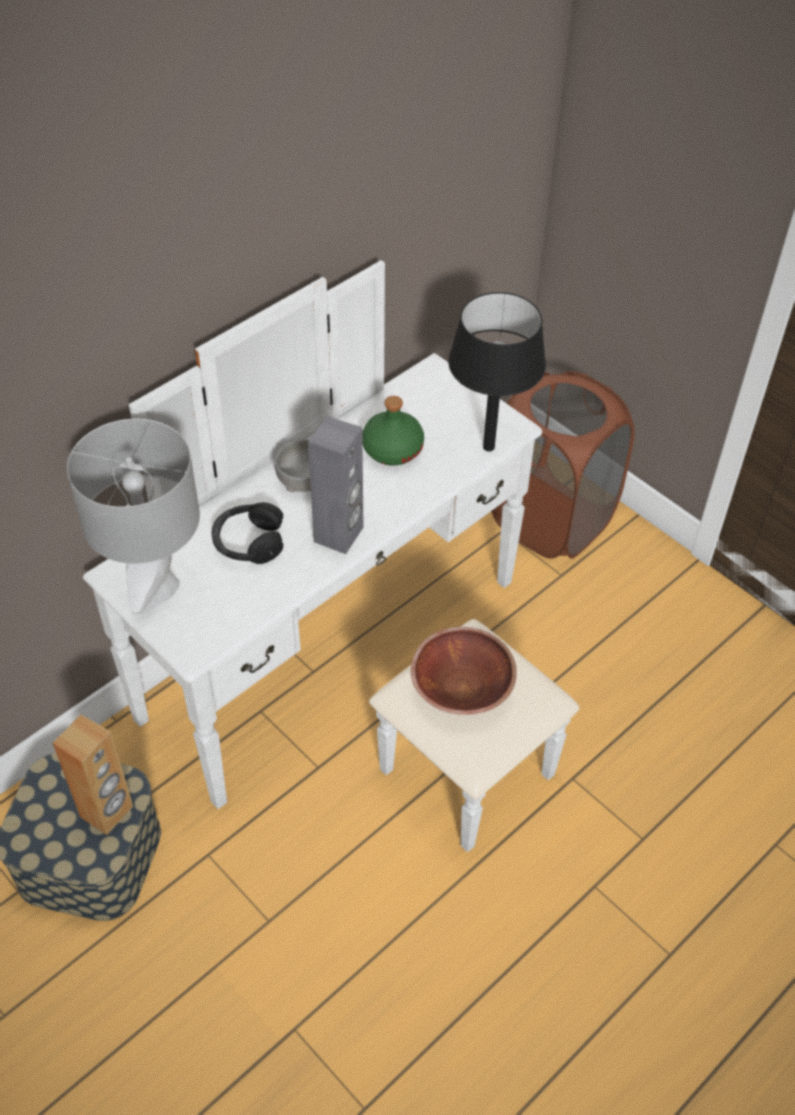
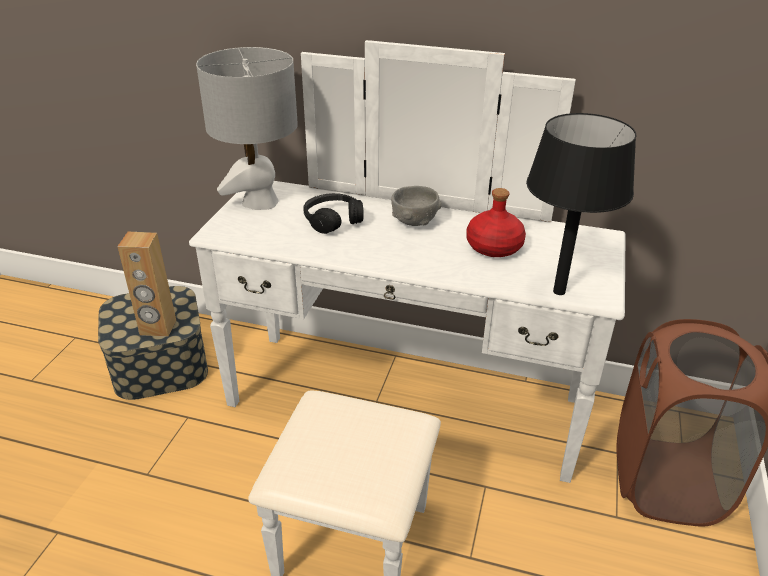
camera: 60 degrees right, 15 degrees down
(339, 534) = (378, 253): grey speaker -> none
(392, 449) = (494, 246): green bottle -> red bottle
(462, 687) = (349, 432): brown bowl -> none

